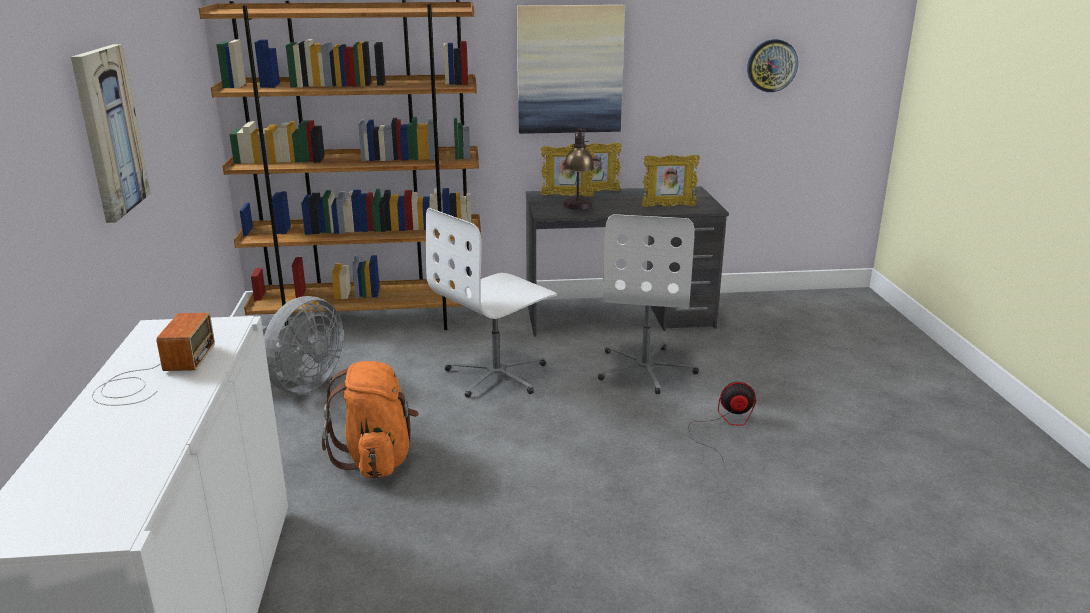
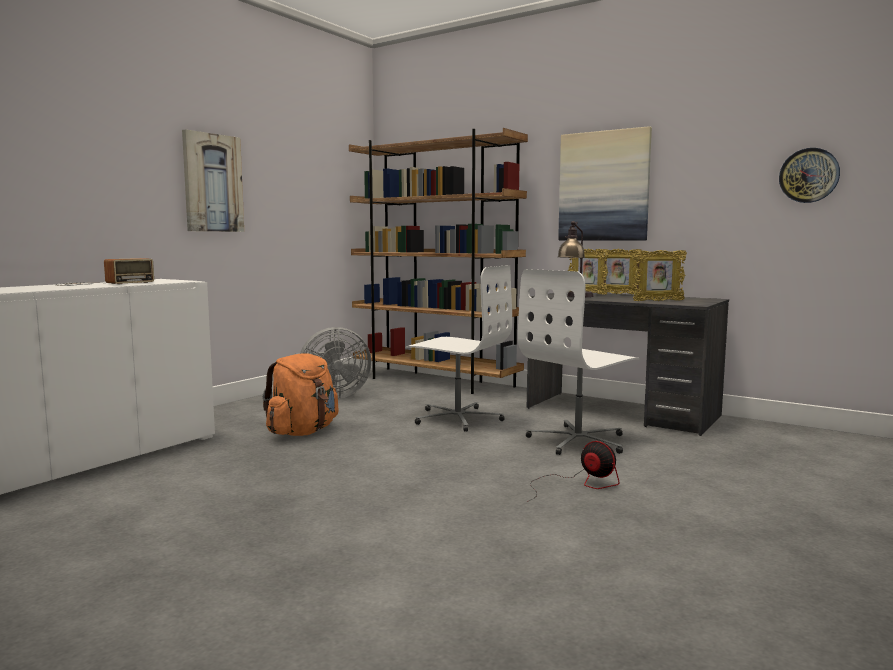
camera: 40 degrees right, 15 degrees down
(497, 375) = (457, 418): white office chair -> white office chair turned 150 degrees counterclockwise
(668, 206) = (658, 301): picture frame -> picture frame turned 45 degrees counterclockwise

